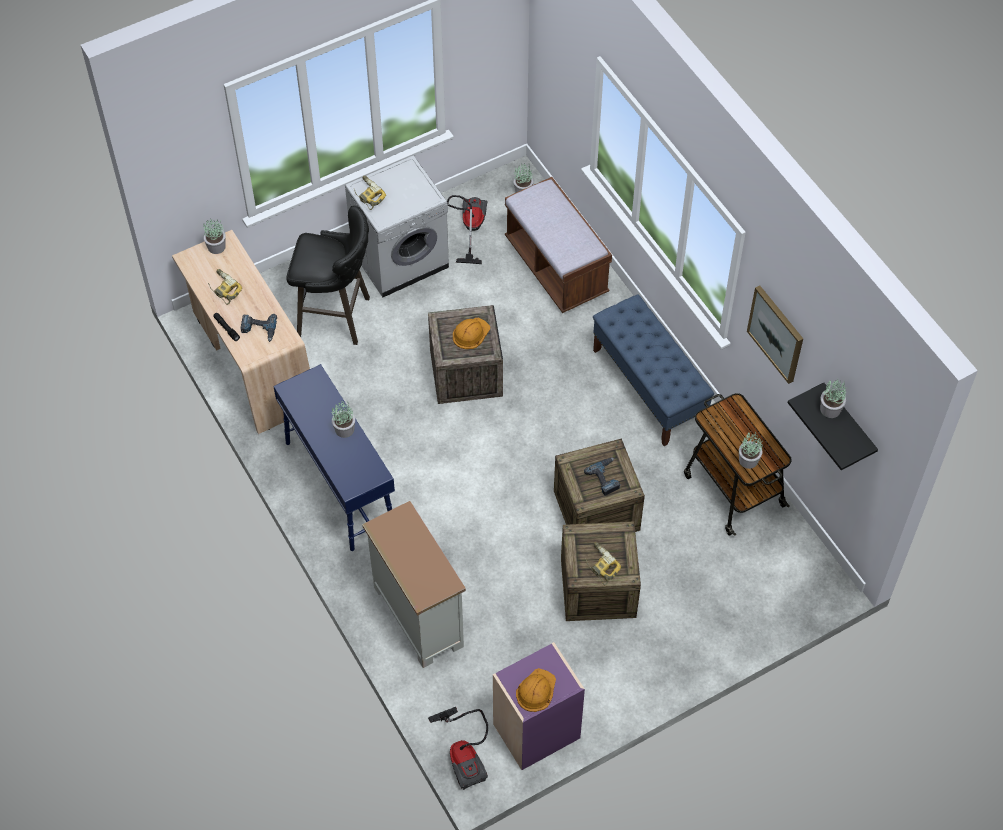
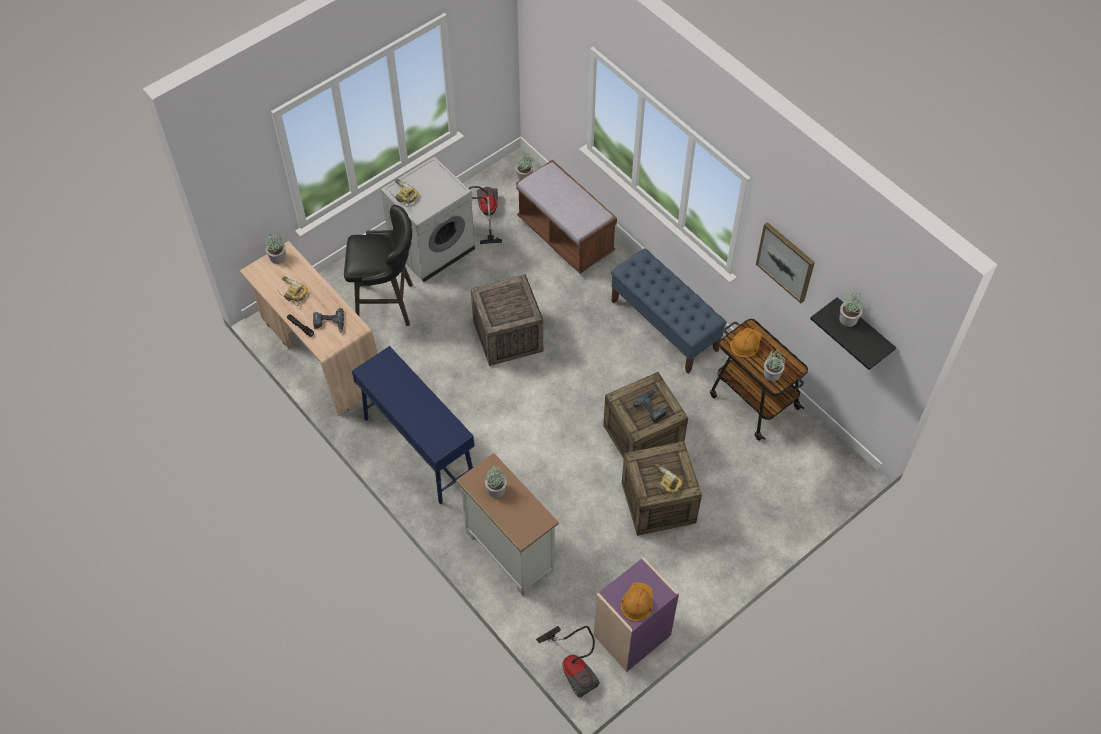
camera: 10 degrees left, 0 degrees up
(344, 429) = (421, 399): potted plant -> potted plant (496, 489)
(470, 333) = (511, 301): orange hard hat -> orange hard hat (745, 343)

